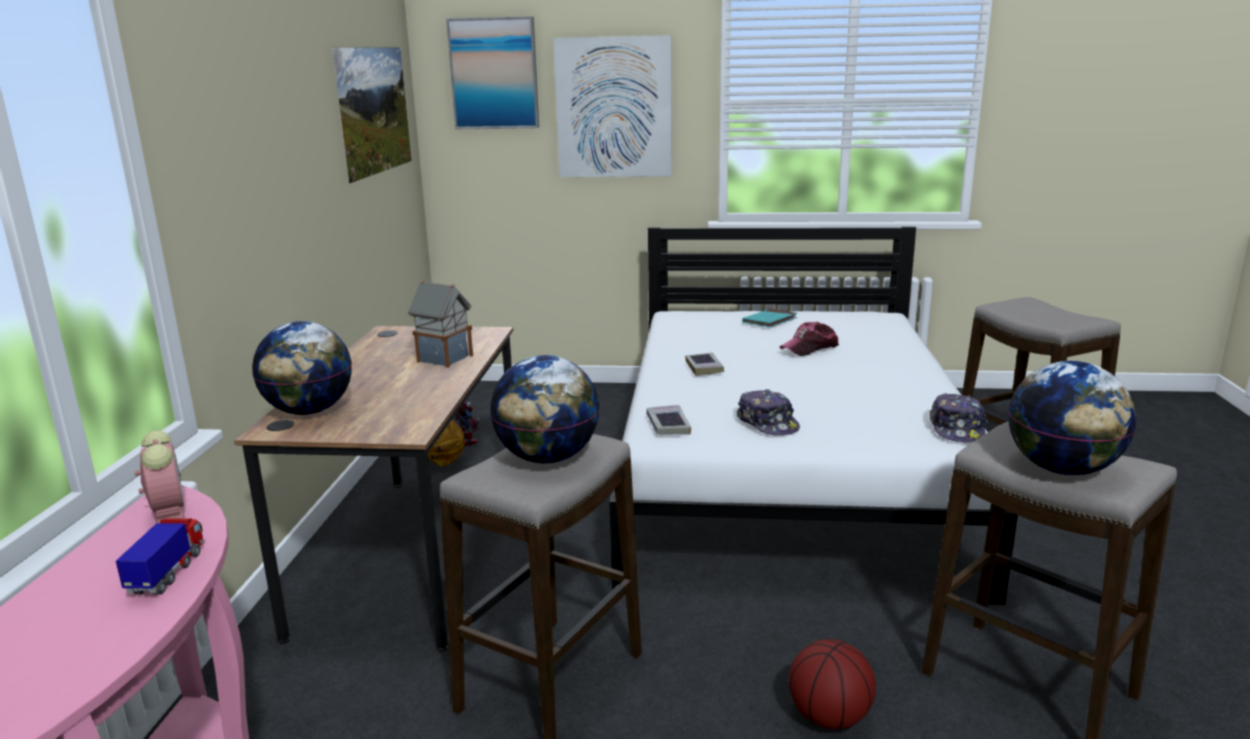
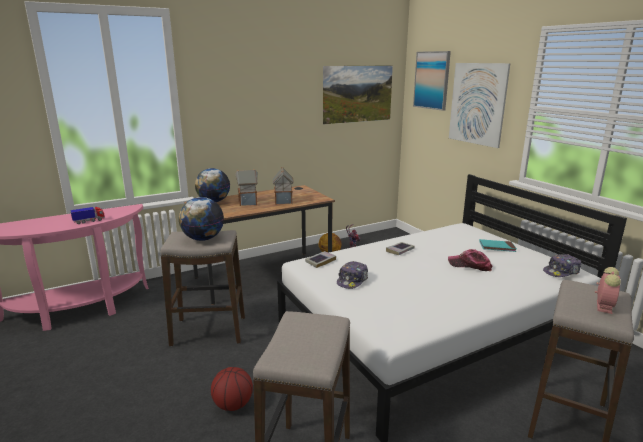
camera: 55 degrees right, 0 degrees up
(168, 511) = (124, 210): alarm clock -> alarm clock (603, 306)
(388, 384) = (248, 202): none -> toy house
(957, 429) = (414, 330): cap -> cap (561, 272)
(1062, 469) = (289, 341): globe -> none

